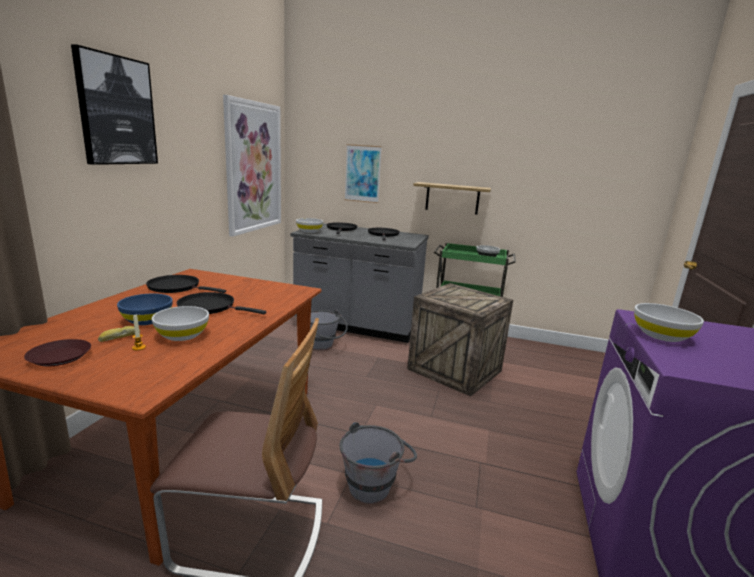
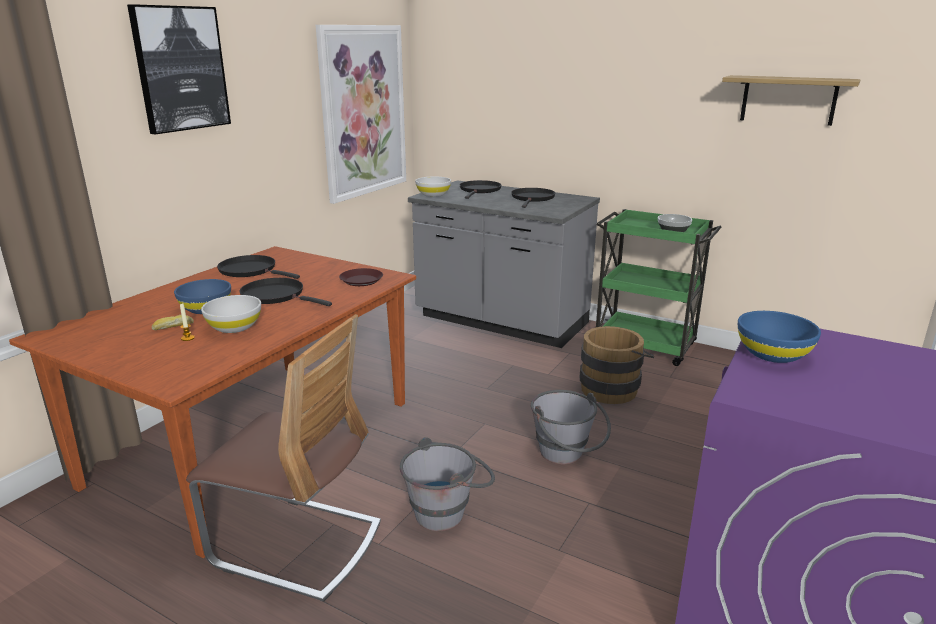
camera: 15 degrees right, 5 degrees up
(59, 357) = (113, 344): brown plate -> brown plate (361, 281)
(323, 347) = (445, 347): grey bucket -> grey bucket (566, 457)
(362, 173) = (511, 112): picture -> none
(452, 198) = (632, 145): shelf -> shelf (788, 100)
(456, 370) = (612, 388): crate -> brown bucket
(661, 335) = (772, 354): white bowl -> blue bowl

